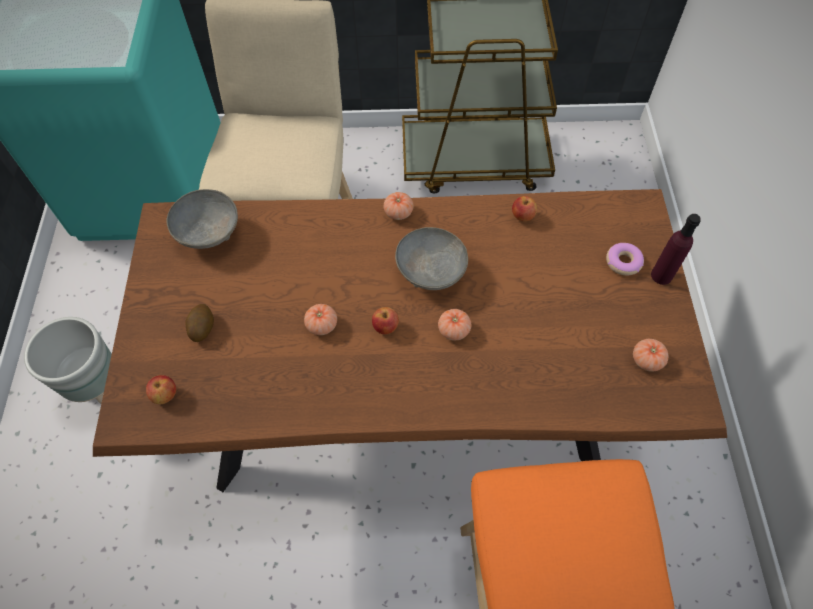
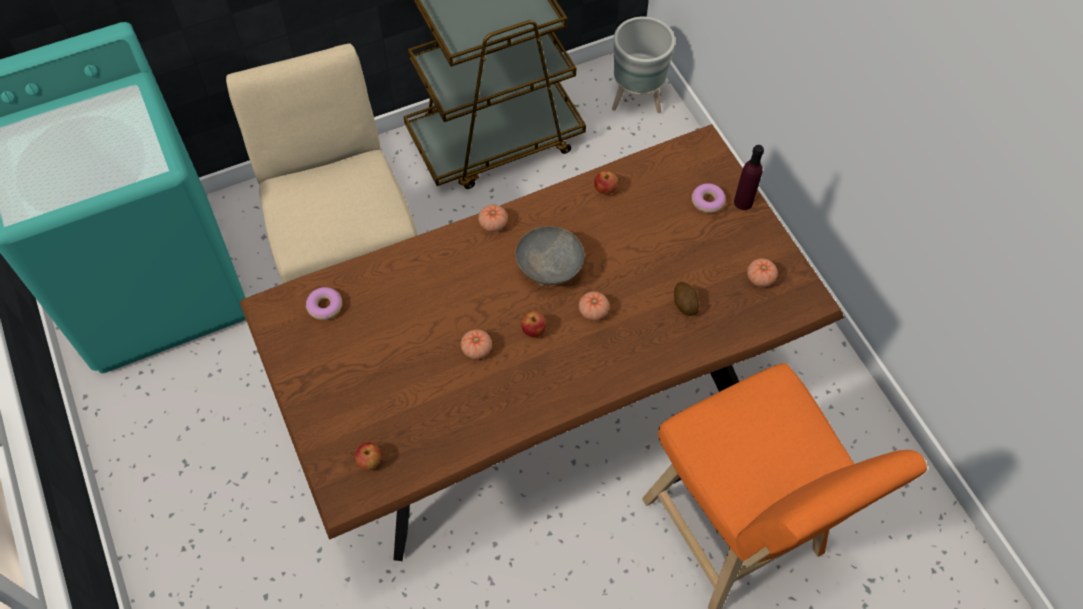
camera: 25 degrees left, 0 degrees up
(104, 391) = (223, 516): grey planter -> grey planter (635, 100)
(202, 328) = (369, 392): potato -> potato (684, 304)
(208, 234) = (325, 306): grey bowl -> donut

